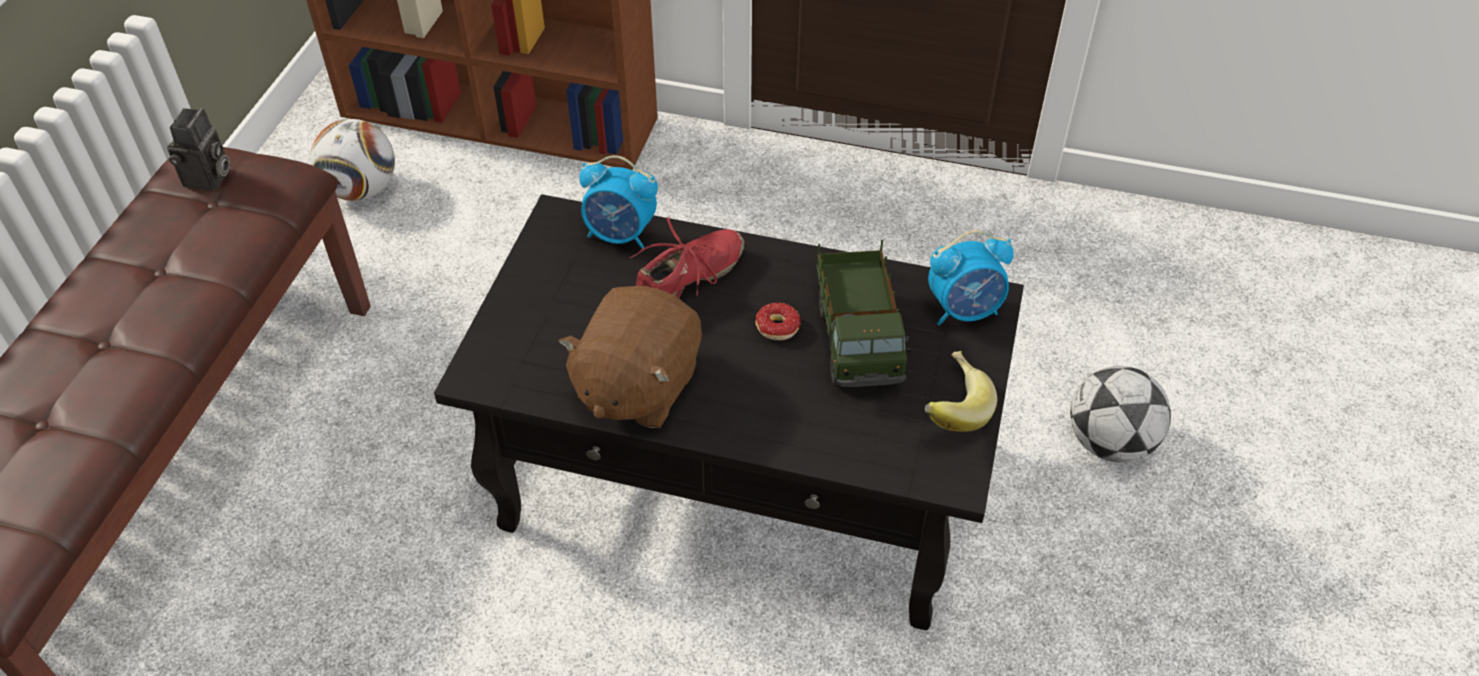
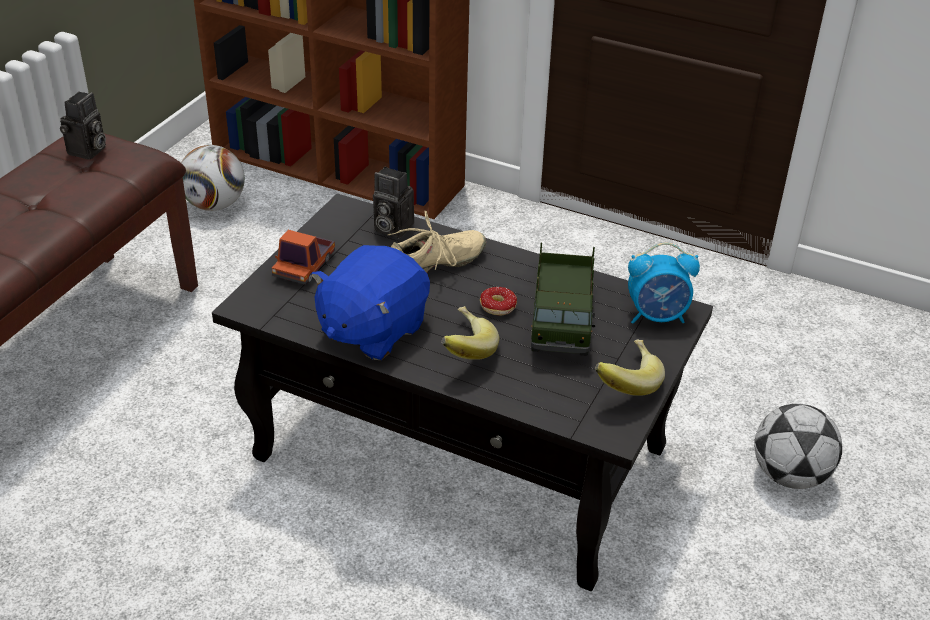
camera: 10 degrees right, 10 degrees down
(530, 308) = (304, 266): none -> toy truck
(620, 235) = (391, 228): alarm clock -> camera
(636, 386) = (371, 330): brown plush toy -> blue plush toy
(688, 281) = (435, 265): red shoe -> beige shoe
(752, 396) = (462, 350): none -> banana

